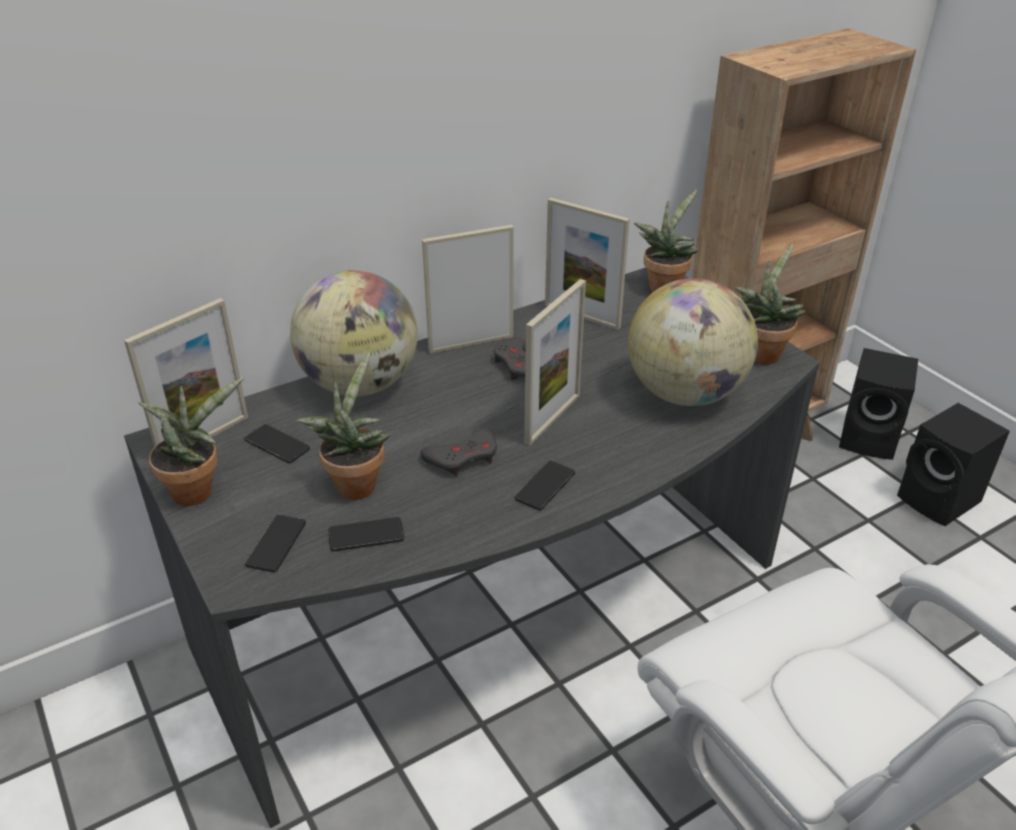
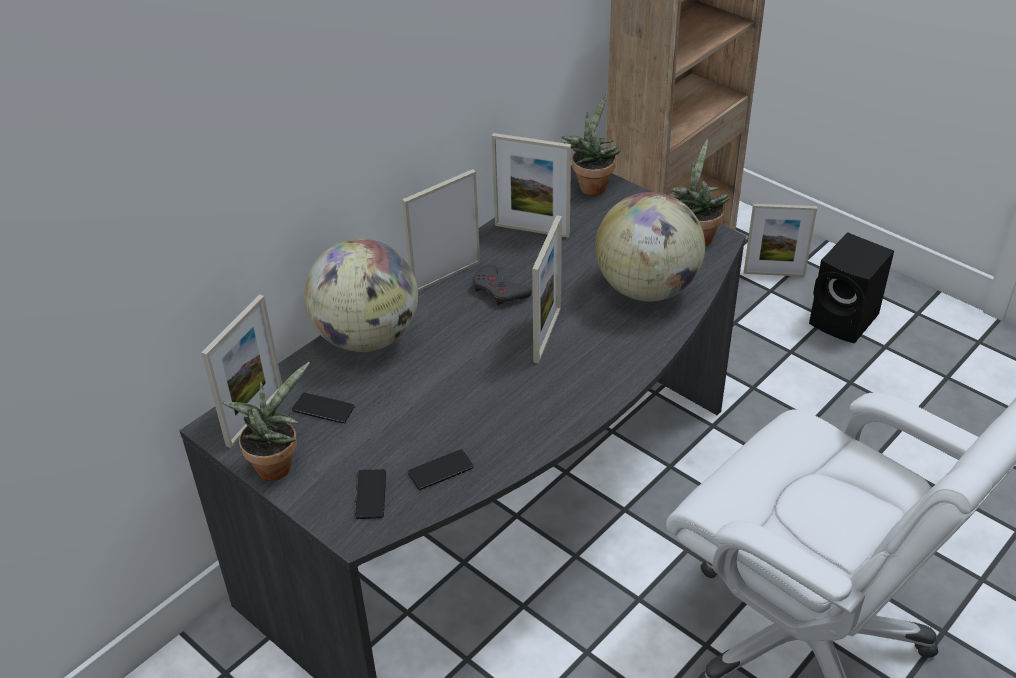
camera: 15 degrees left, 5 degrees up
(355, 483) = (409, 428): potted plant -> none
(463, 457) = (488, 386): grey game controller -> none
(545, 486) = (566, 396): phone -> none
(870, 438) = (774, 273): black speaker -> picture frame

